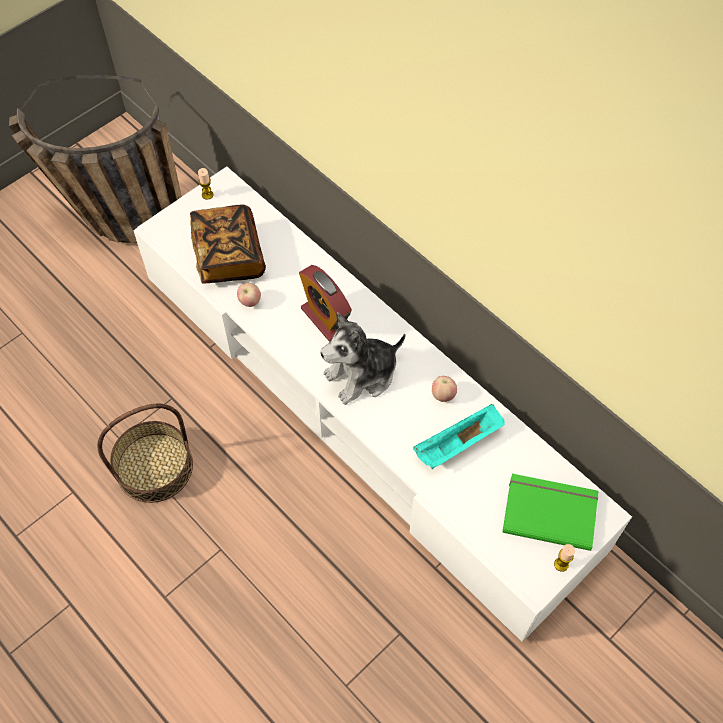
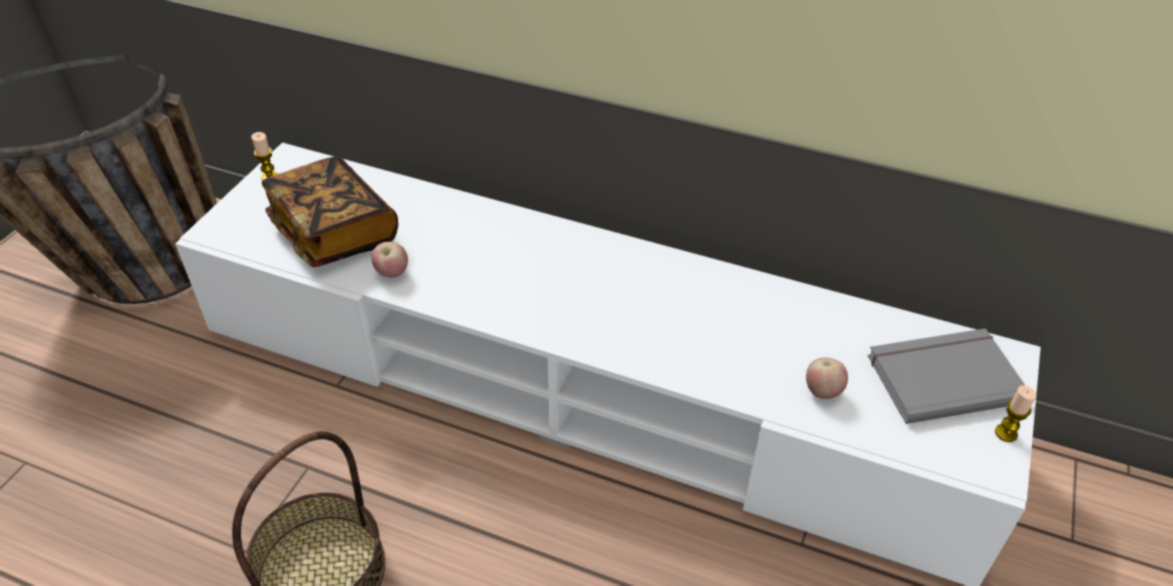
camera: 25 degrees left, 15 degrees down
(326, 318) = (510, 260): alarm clock -> none
(362, 375) = (597, 306): plush toy -> none
(443, 395) = (717, 295): apple -> apple (822, 391)
(457, 444) = (775, 343): turquoise tray -> none
(549, 510) = (942, 376): green book -> grey book

